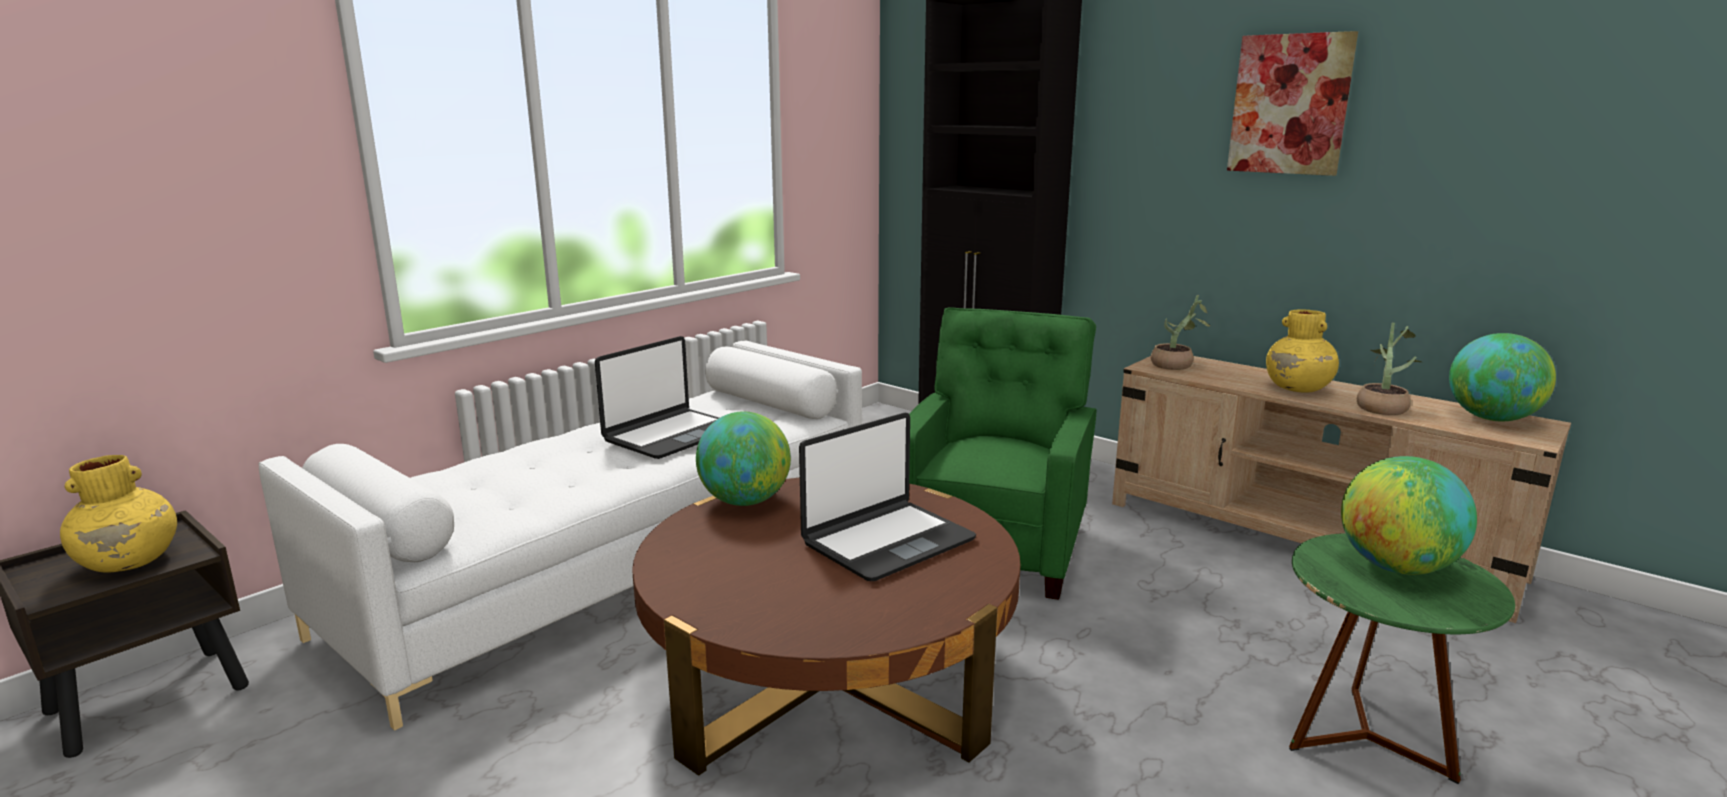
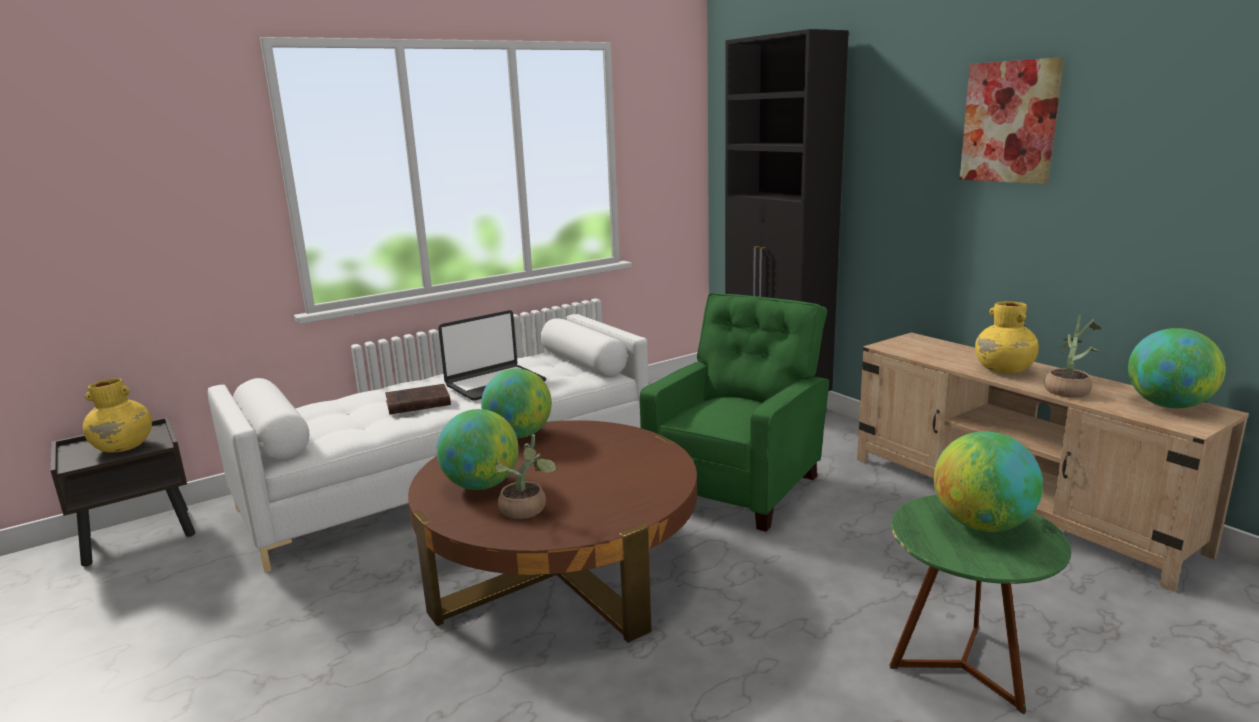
camera: 15 degrees right, 0 degrees up
(576, 468) = (416, 404): none -> brown book
(738, 572) = (481, 485): none -> globe
(887, 541) = (600, 472): laptop -> none
(1177, 366) = (911, 346): potted plant -> potted plant (527, 511)

